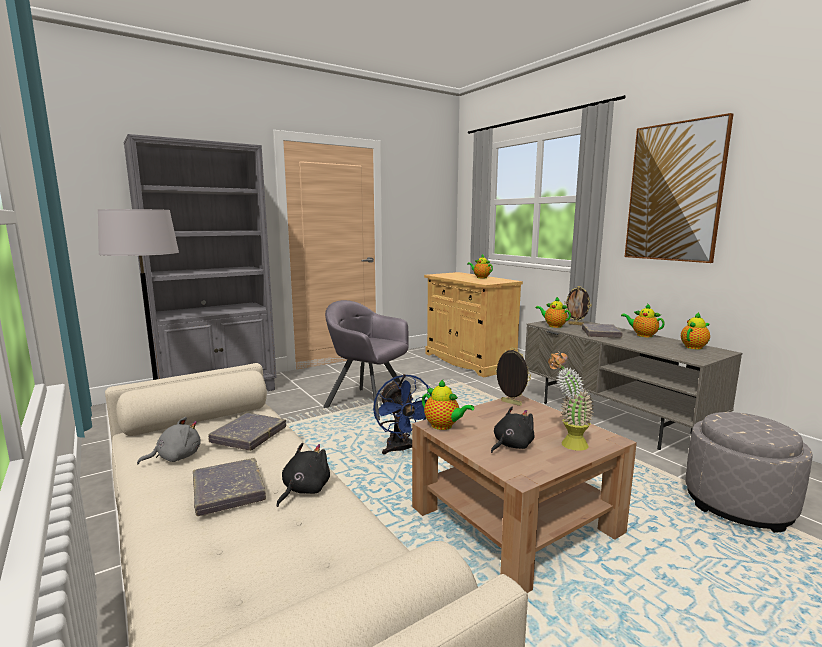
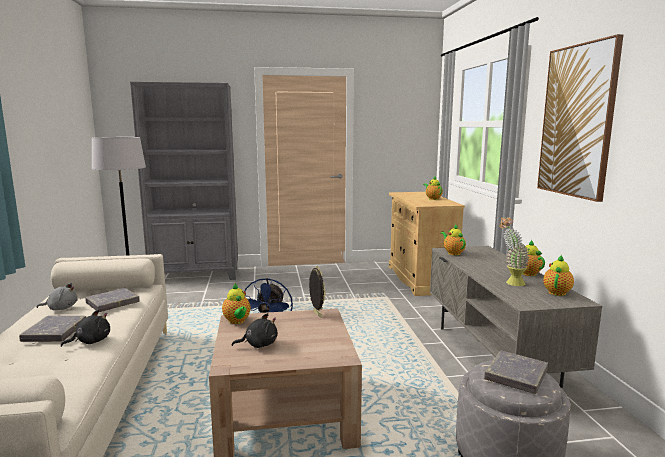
camera: 25 degrees right, 0 degrees up
(368, 403) = (289, 301): grey armchair -> none
(567, 443) = (302, 352): potted plant -> potted plant (510, 282)
(576, 324) = (479, 254): picture frame -> none
(601, 333) = (484, 266): grey book -> grey book (516, 375)
(694, 347) = (557, 292): teapot -> teapot turned 45 degrees counterclockwise

